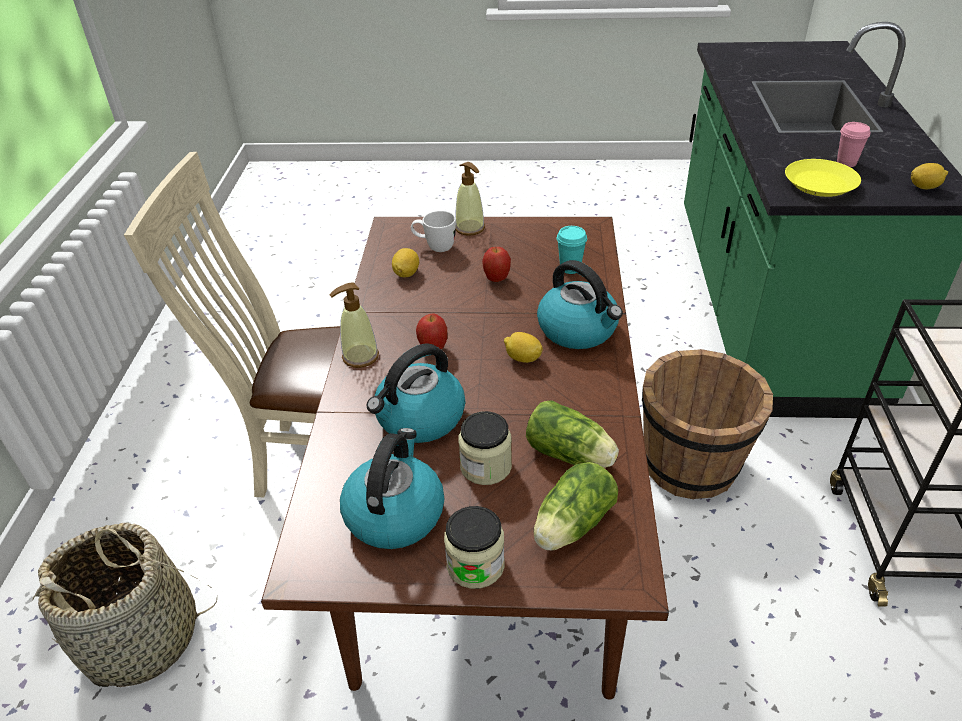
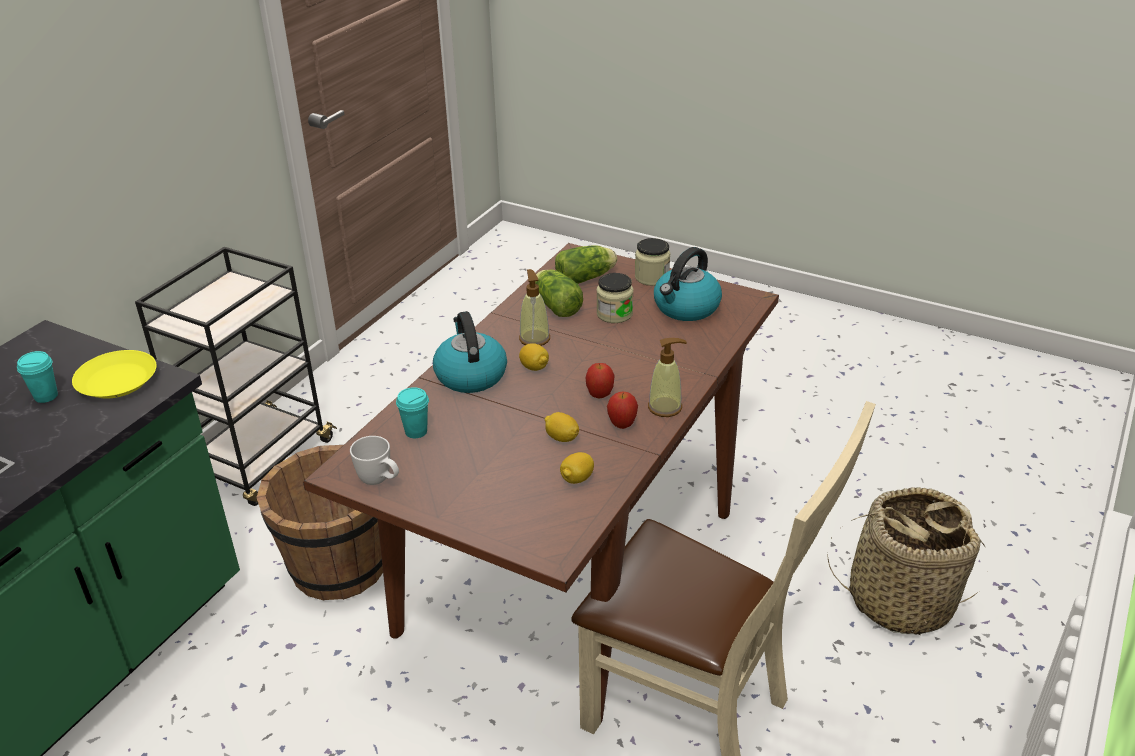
camera: 155 degrees left, 5 degrees down
(419, 418) = (641, 350): kettle -> none
(434, 247) = (525, 503): white mug -> white mug (380, 481)
(470, 228) = (467, 517): soap dispenser -> soap dispenser (534, 338)
(496, 279) = (494, 442): apple -> apple (622, 425)
(846, 163) = (46, 396): pink cup -> turquoise cup
(924, 187) = (47, 349): lemon -> lemon (562, 438)

